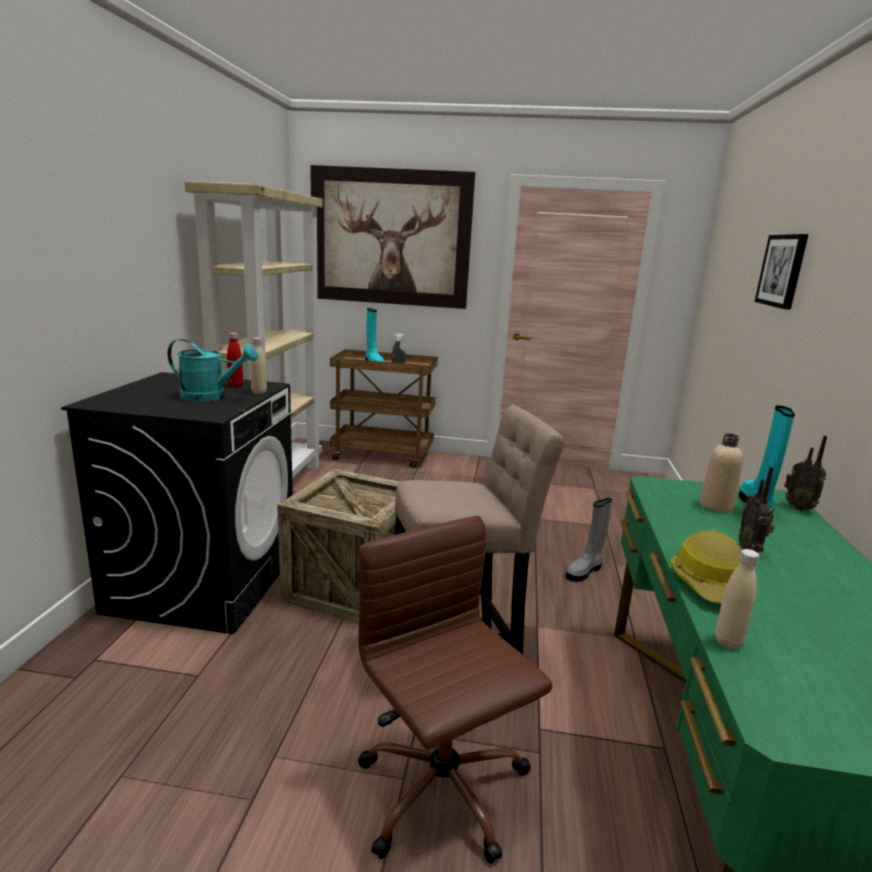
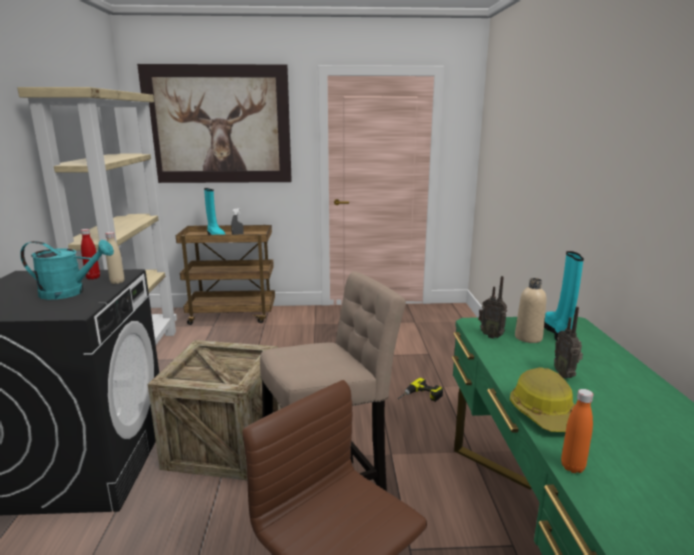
camera: 10 degrees left, 0 degrees up
(584, 571) = (420, 397): grey boot -> power drill
(728, 642) = (572, 467): beige bottle -> orange bottle
(782, 270) = (549, 137): picture -> none
(798, 507) = (588, 329): radio -> radio (491, 335)

